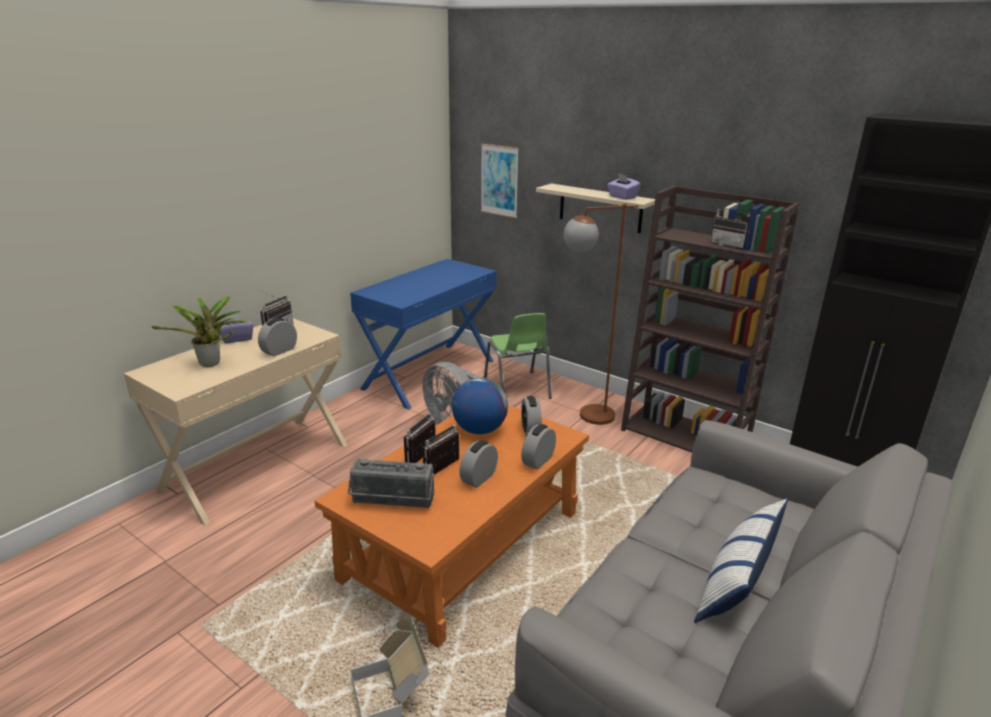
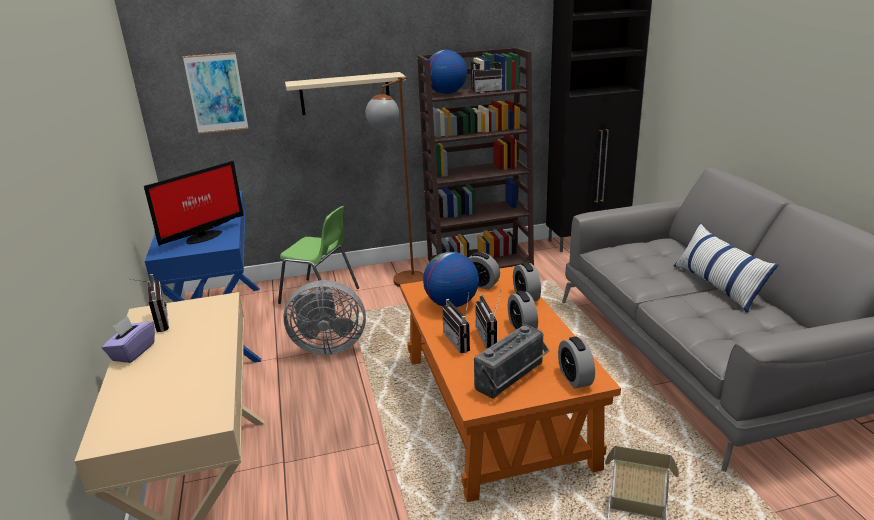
camera: 50 degrees left, 0 degrees up
(212, 364) = (174, 383): potted plant -> none
(279, 351) = (217, 333): alarm clock -> alarm clock (575, 378)
(403, 292) = (202, 237): none -> monitor
(622, 197) = (374, 76): purple tissue box -> none
(686, 235) = (446, 93): none -> globe

